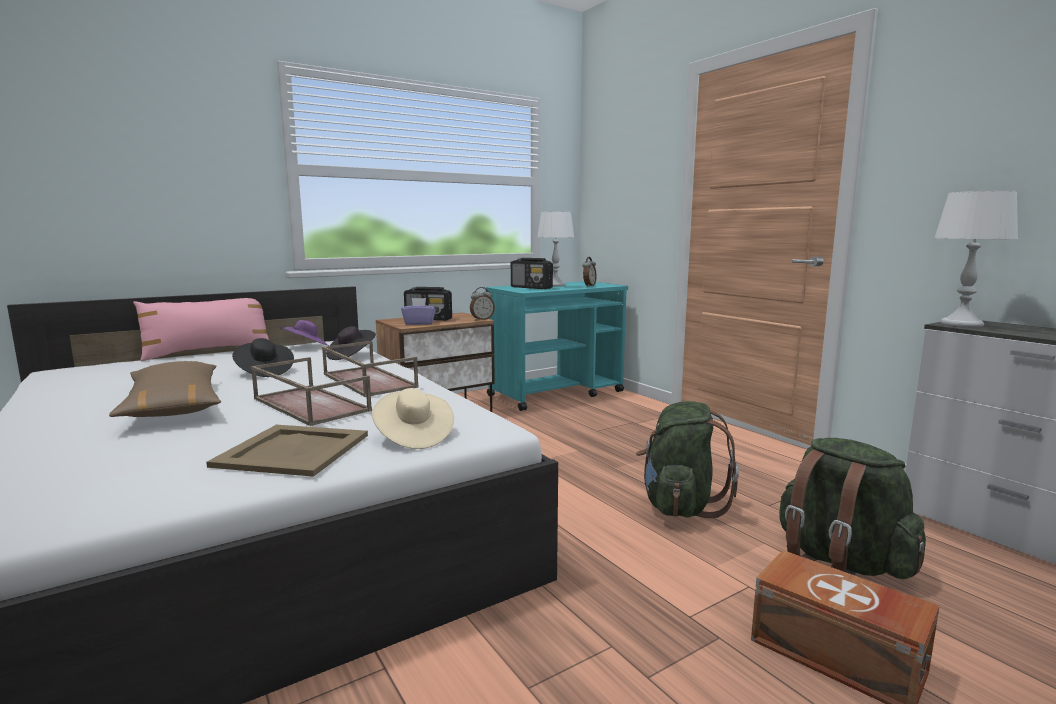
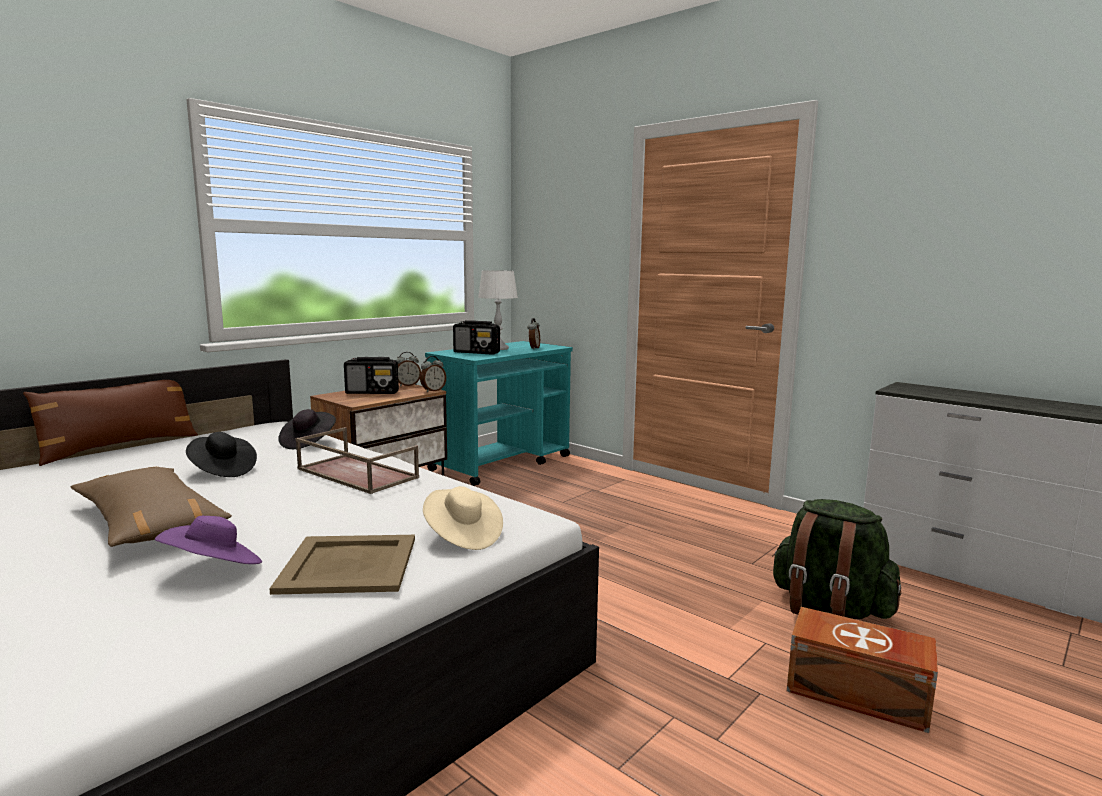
camera: 15 degrees left, 0 degrees up
(208, 352) = (120, 447): pink pillow -> brown pillow
(306, 347) = (242, 433): purple hat -> purple hat (214, 569)
(308, 404) = (316, 508): brown tray -> none
(419, 323) = (367, 399): purple tissue box -> none
(464, 315) = (407, 385): none -> alarm clock
(680, 506) = (675, 573): green backpack -> none
(961, 325) = (904, 390): white table lamp -> none

